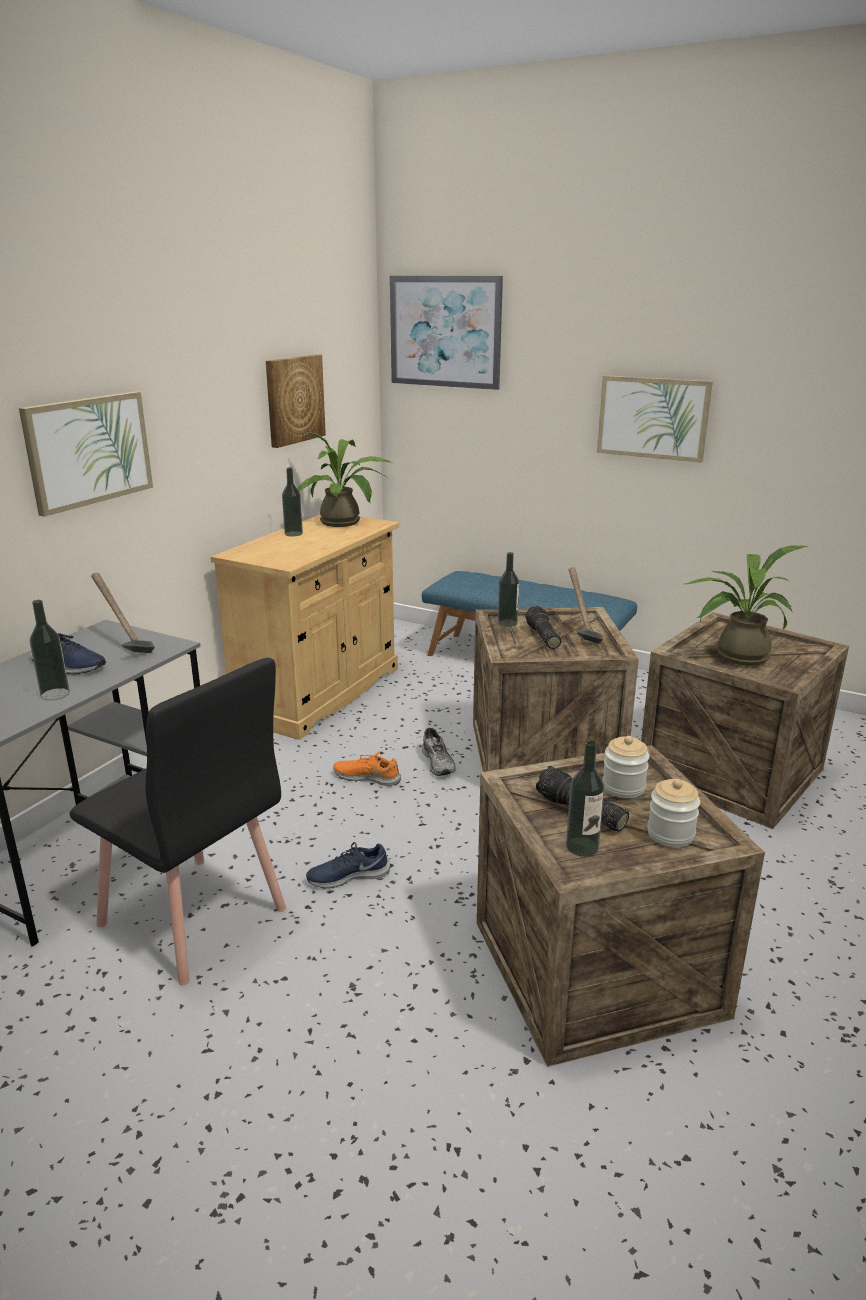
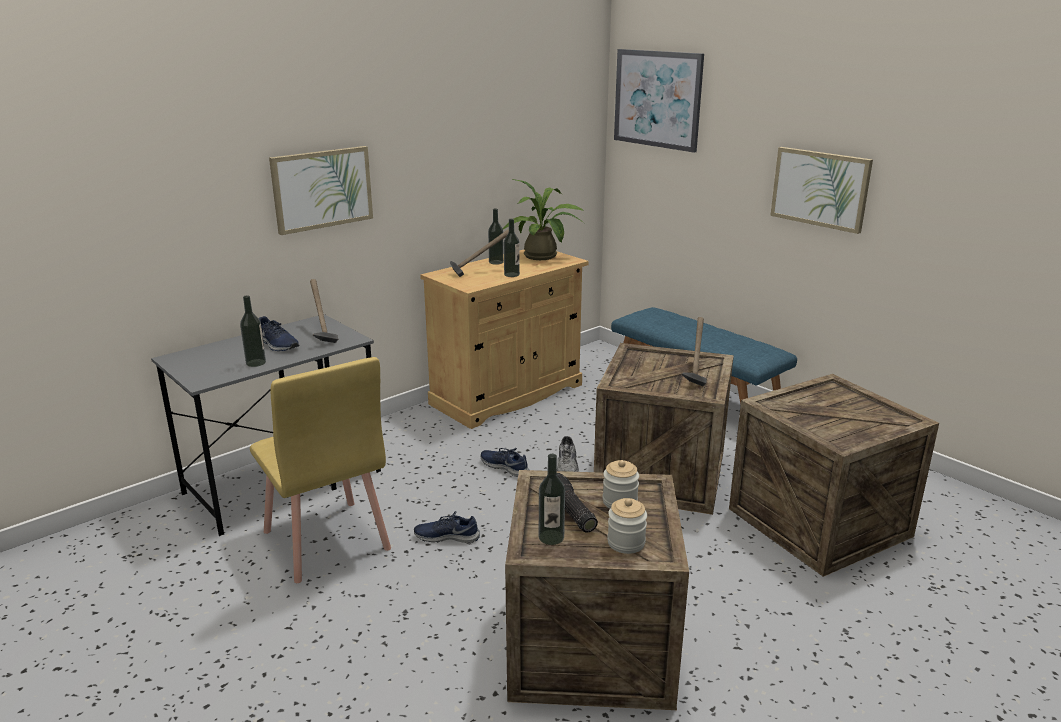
camera: 20 degrees right, 0 degrees up
(193, 918) = (326, 541): black chair -> yellow chair
(282, 546) = (479, 272): none -> hammer
(294, 399) = (513, 153): picture -> none
(367, 777) = (505, 467): orange shoe -> blue shoe
(507, 623) = (639, 358): bottle -> bottle (511, 274)
(542, 637) = (657, 373): flashlight -> none
(735, 656) = (817, 415): potted plant -> none

